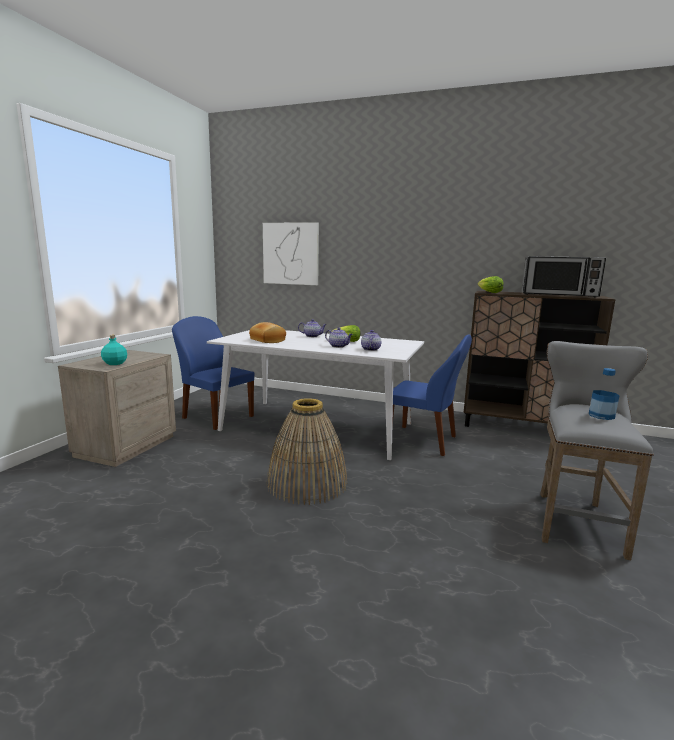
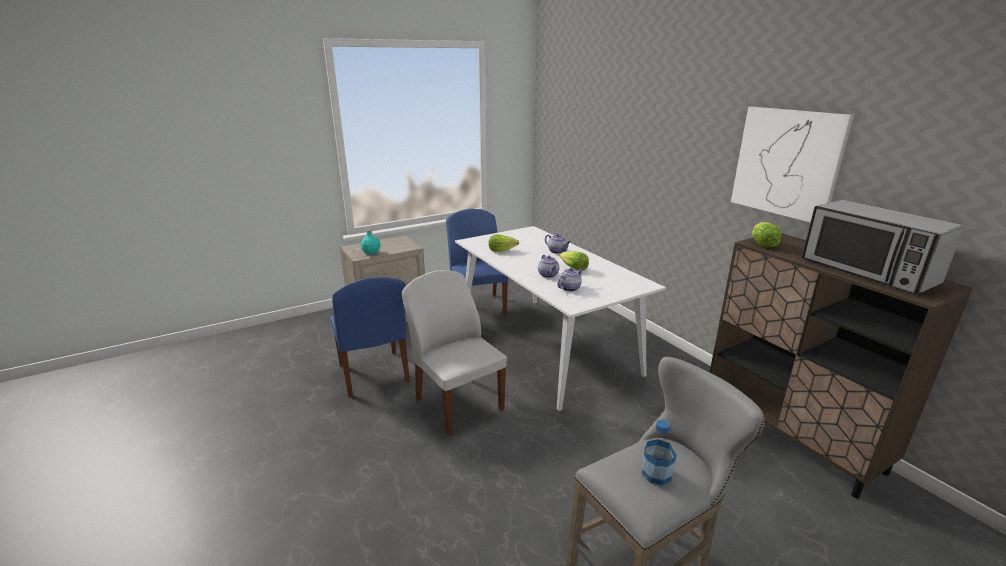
camera: 40 degrees right, 10 degrees up
(267, 340) = (502, 250): bread -> lettuce
(291, 254) = (590, 144): picture -> picture (787, 163)
(307, 483) = (458, 402): basket -> white chair
(424, 441) = (627, 403): blue chair -> blue chair (374, 374)

